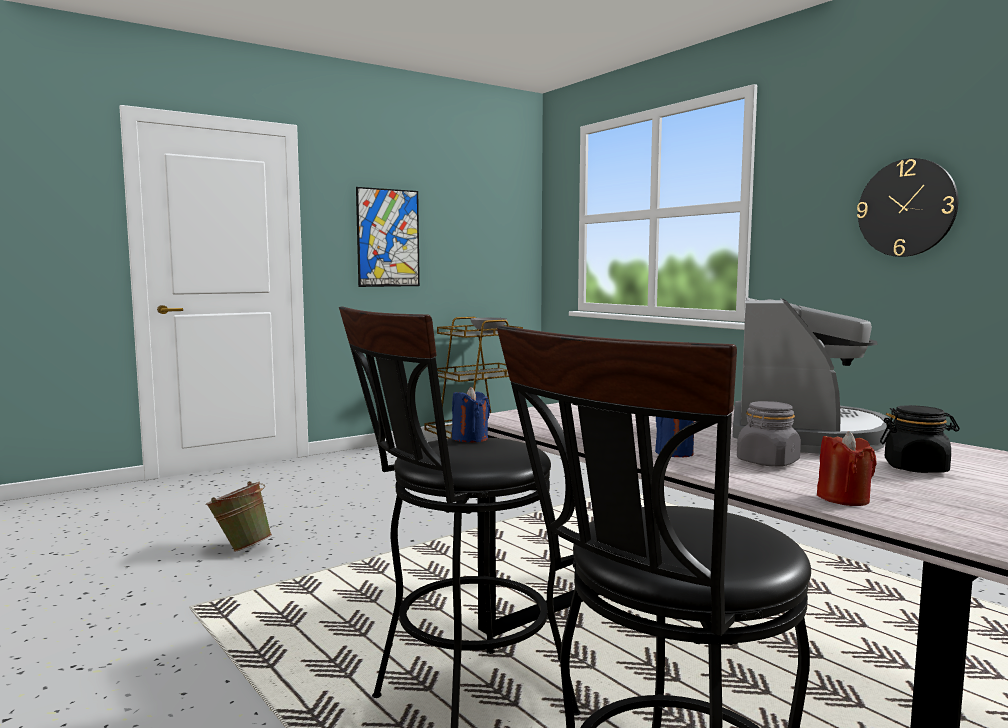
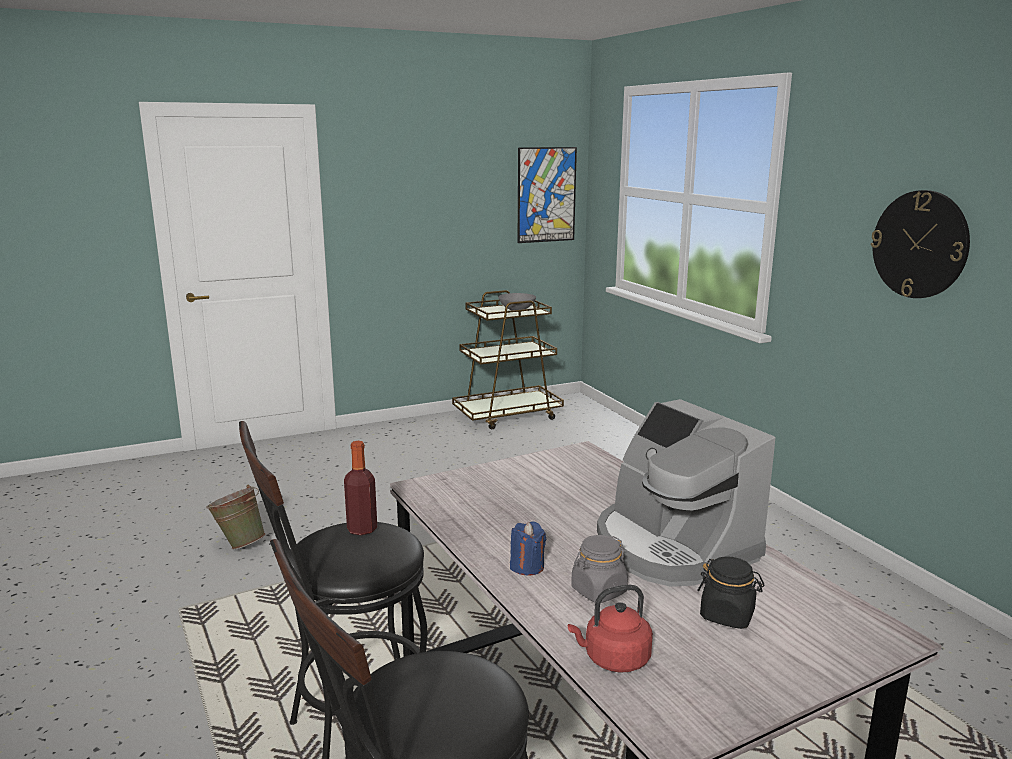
camera: 10 degrees right, 10 degrees up
(388, 238) = (414, 213): picture -> picture (546, 195)
(470, 438) = (362, 529): blue candle -> bottle
(803, 436) = (672, 546): coffee machine -> coffee machine turned 120 degrees clockwise
(843, 498) = (613, 659): red candle -> red kettle

